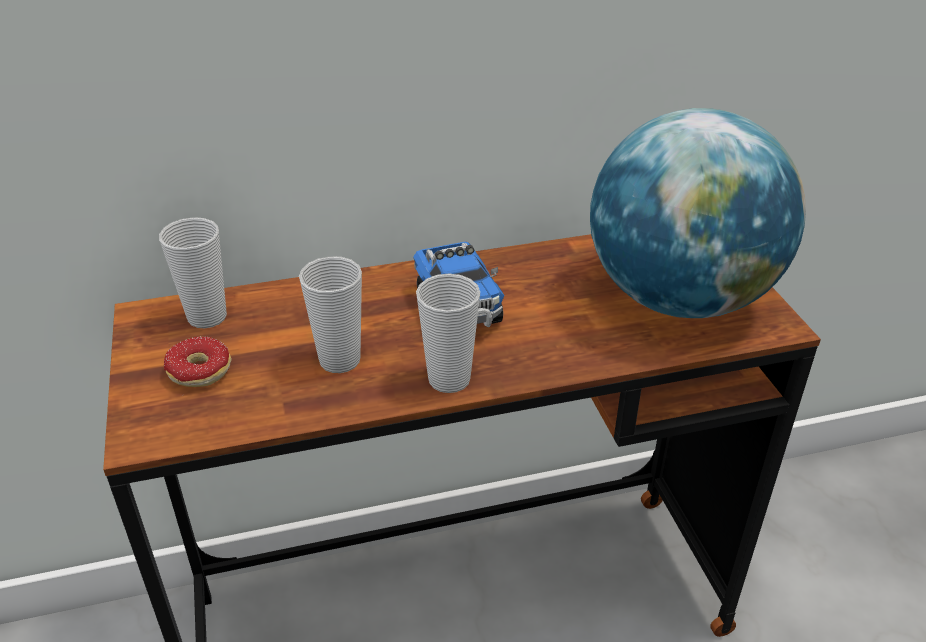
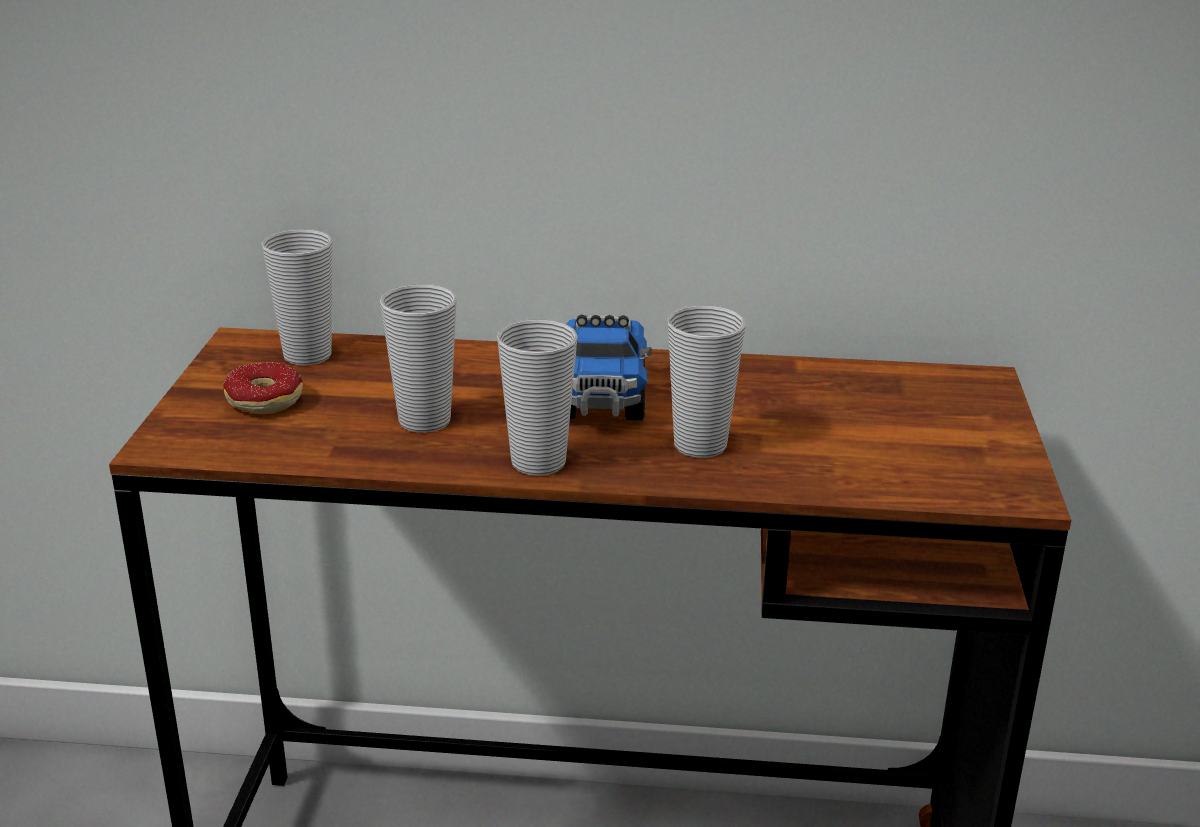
camera: 20 degrees right, 10 degrees down
(552, 334) = (700, 445): none -> cup
(680, 298) = (901, 442): globe -> none

